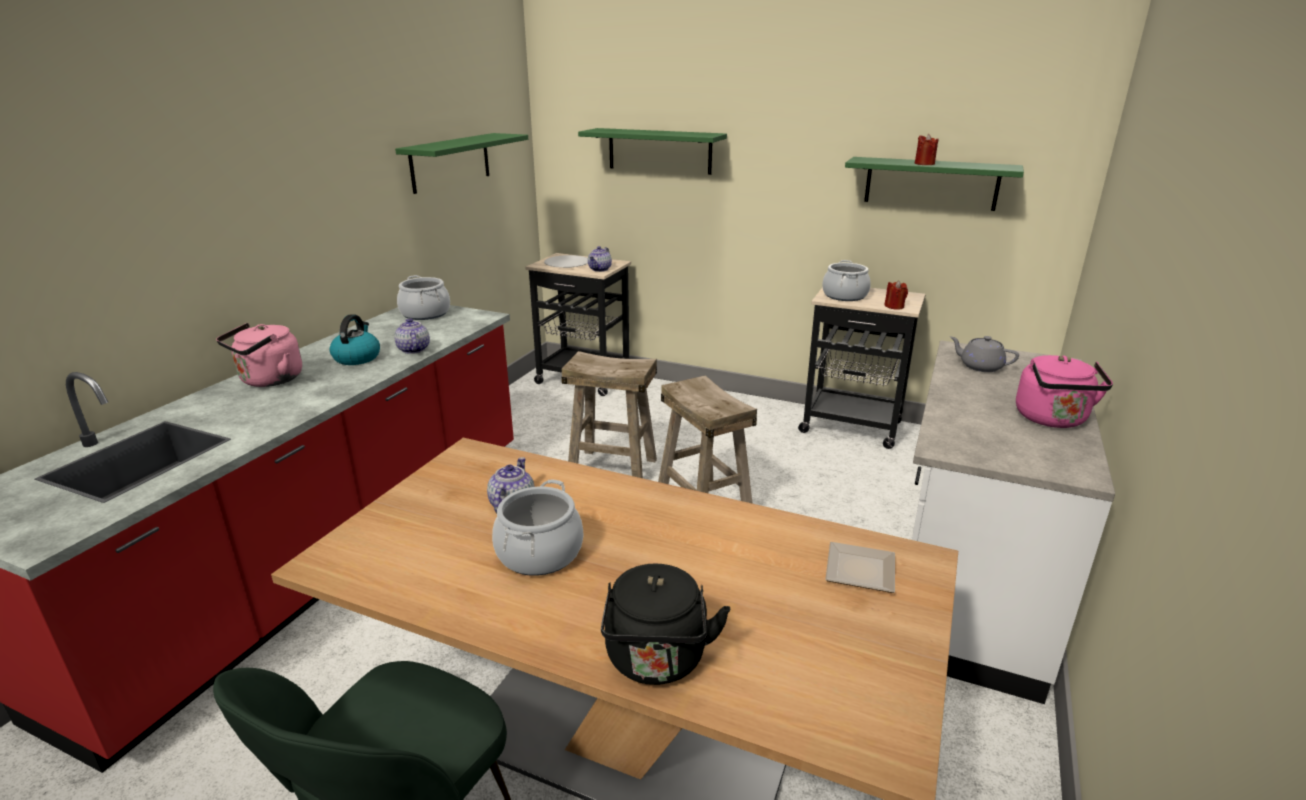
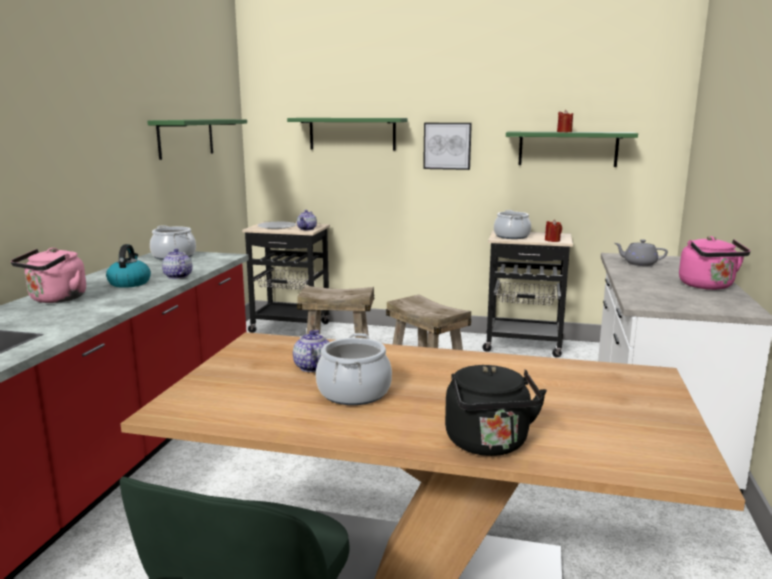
camera: 10 degrees left, 10 degrees down
(775, 172) = (447, 146): none -> picture
(862, 570) = (614, 382): plate -> none

